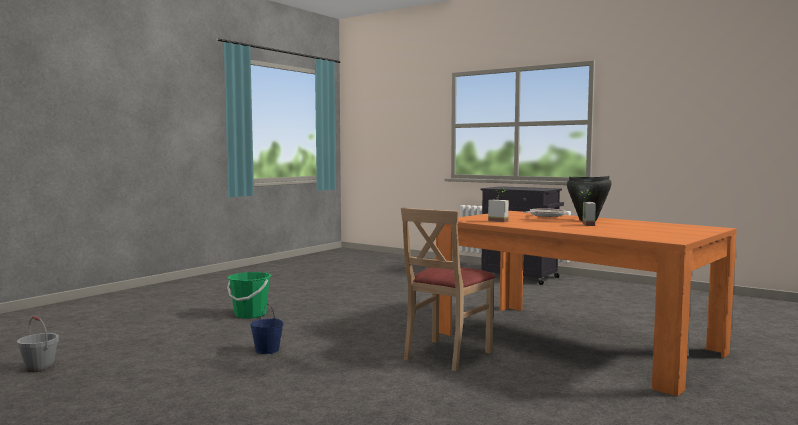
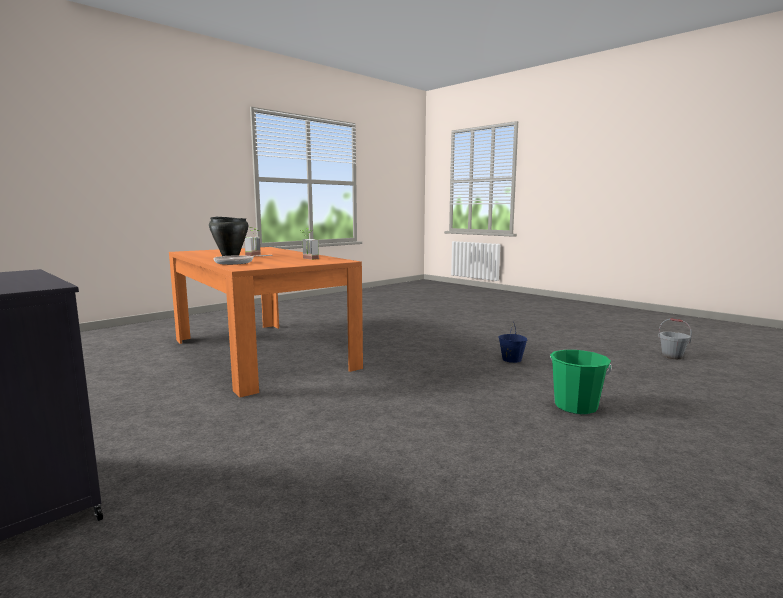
camera: 170 degrees left, 5 degrees up
(446, 355) = (371, 349): beige chair -> none

